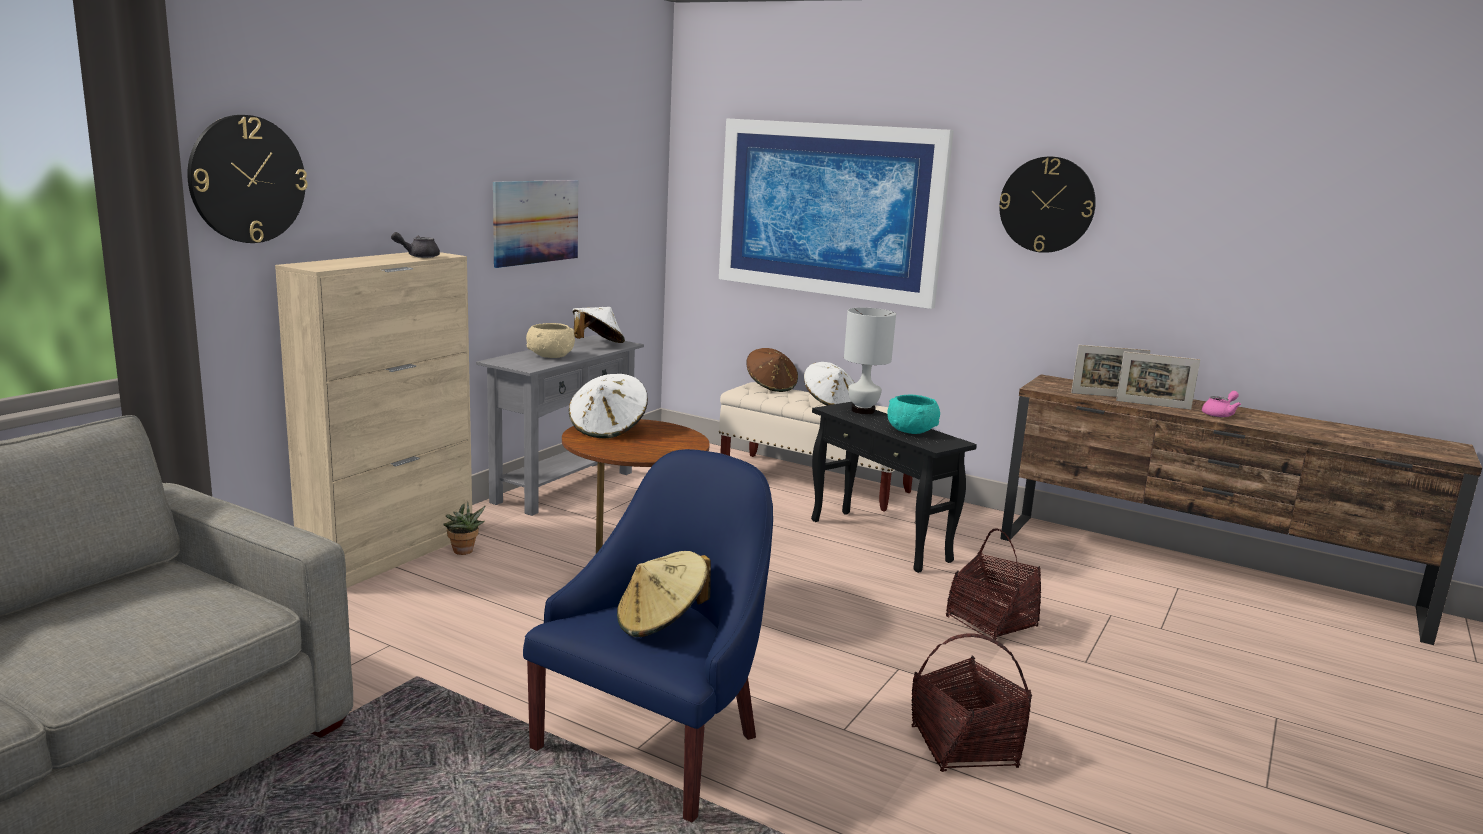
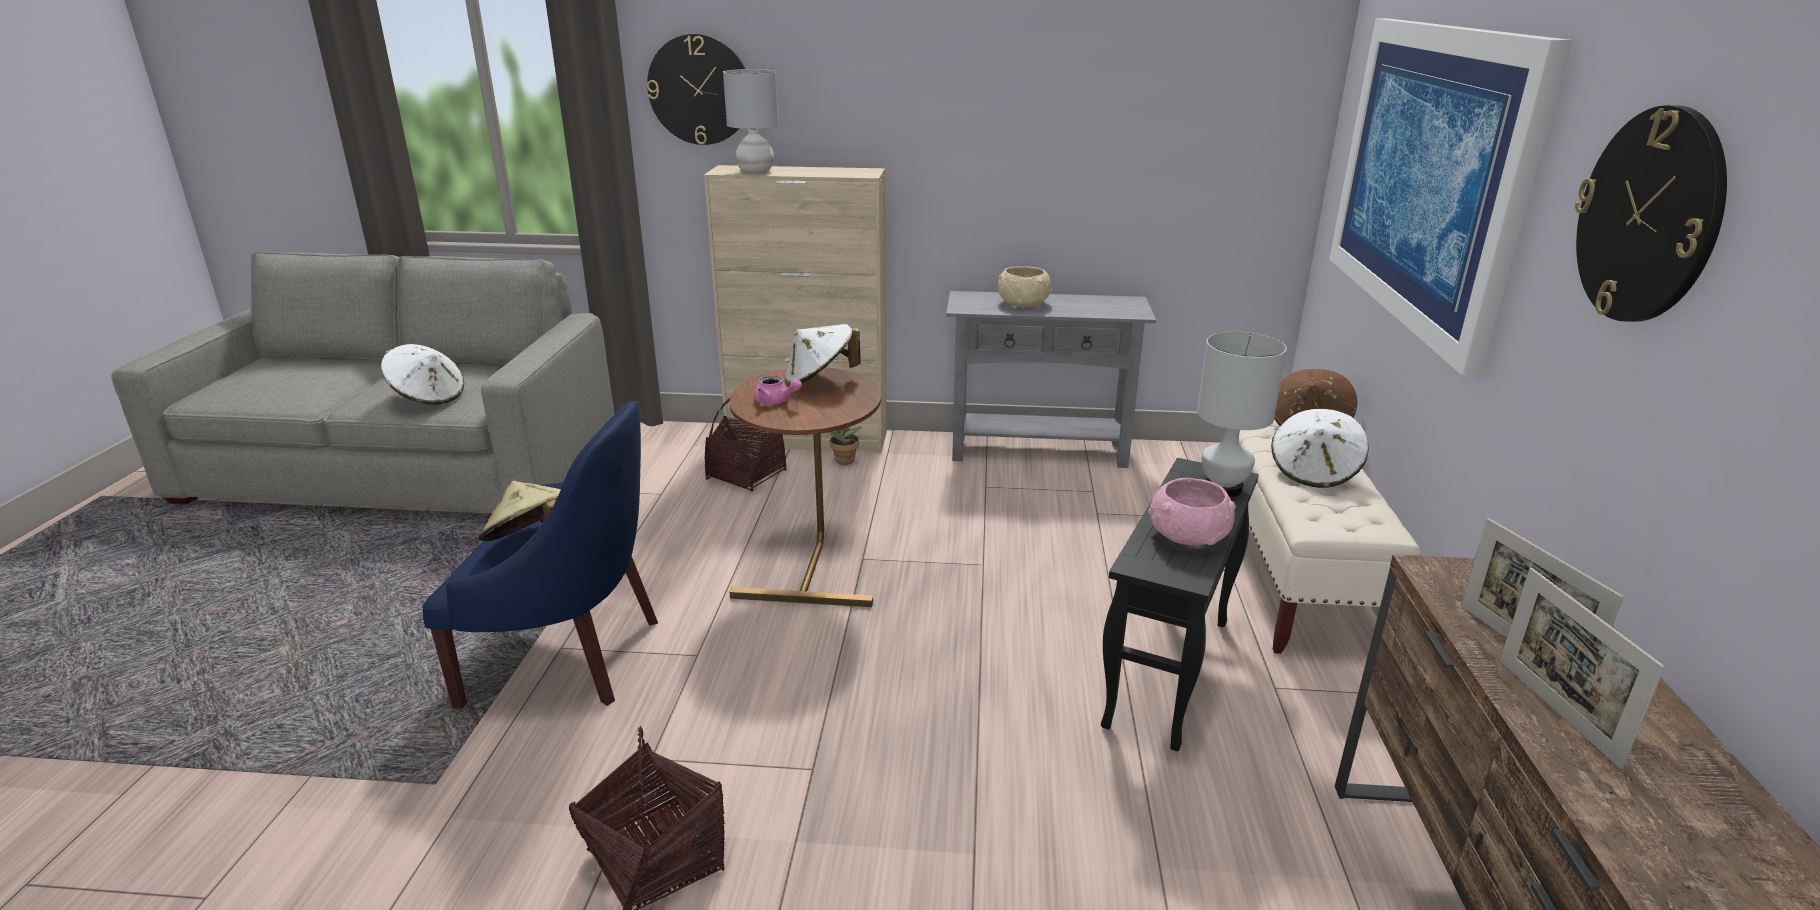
camera: 65 degrees right, 10 degrees up
(347, 264) = (755, 171): none -> grey table lamp
(418, 256) = (840, 172): grey teapot -> none
(536, 222) = (1055, 150): picture -> none
(597, 344) = (1107, 306): white hat -> white hat (428, 397)
(911, 430) = (1188, 536): turquoise bowl -> pink bowl
(991, 622) = (1013, 828): basket -> basket (747, 475)
(1220, 414) = (1656, 819): pink teapot -> pink teapot (776, 401)

